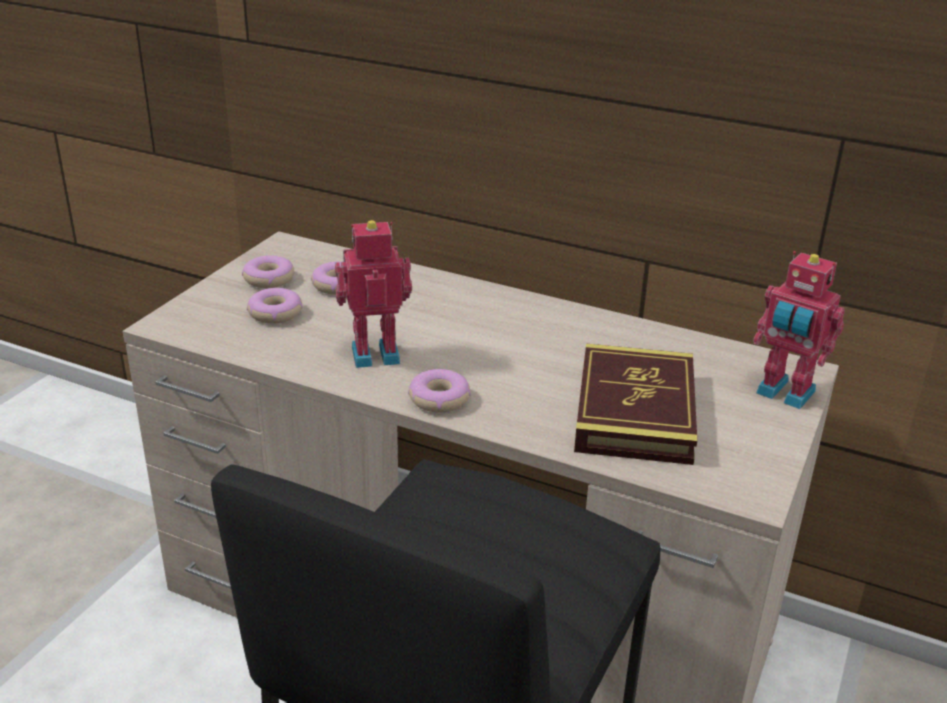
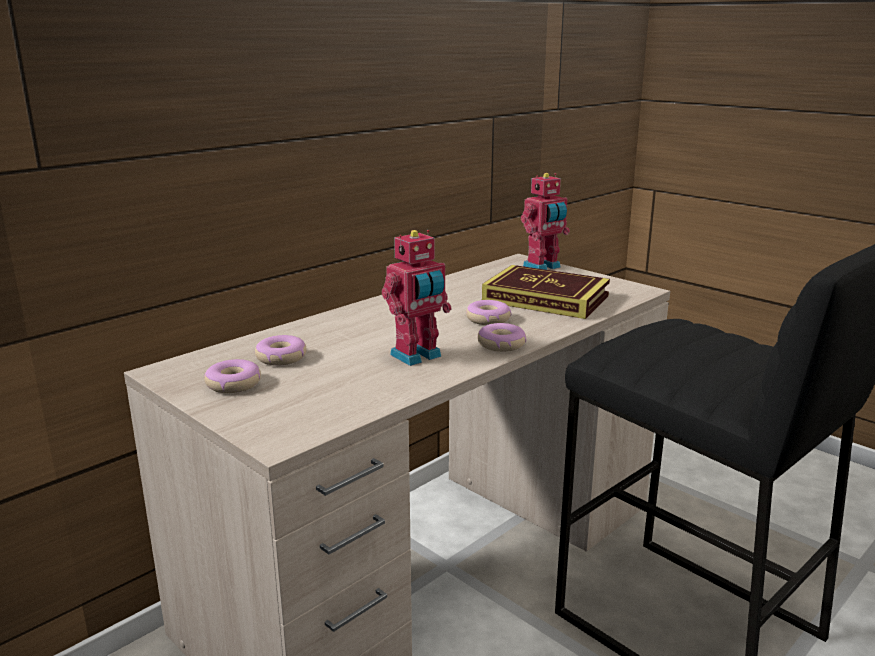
camera: 70 degrees left, 10 degrees down
(275, 313) = (309, 387): donut -> donut (488, 319)
(375, 353) = (417, 356): toy robot -> toy robot turned 135 degrees counterclockwise

